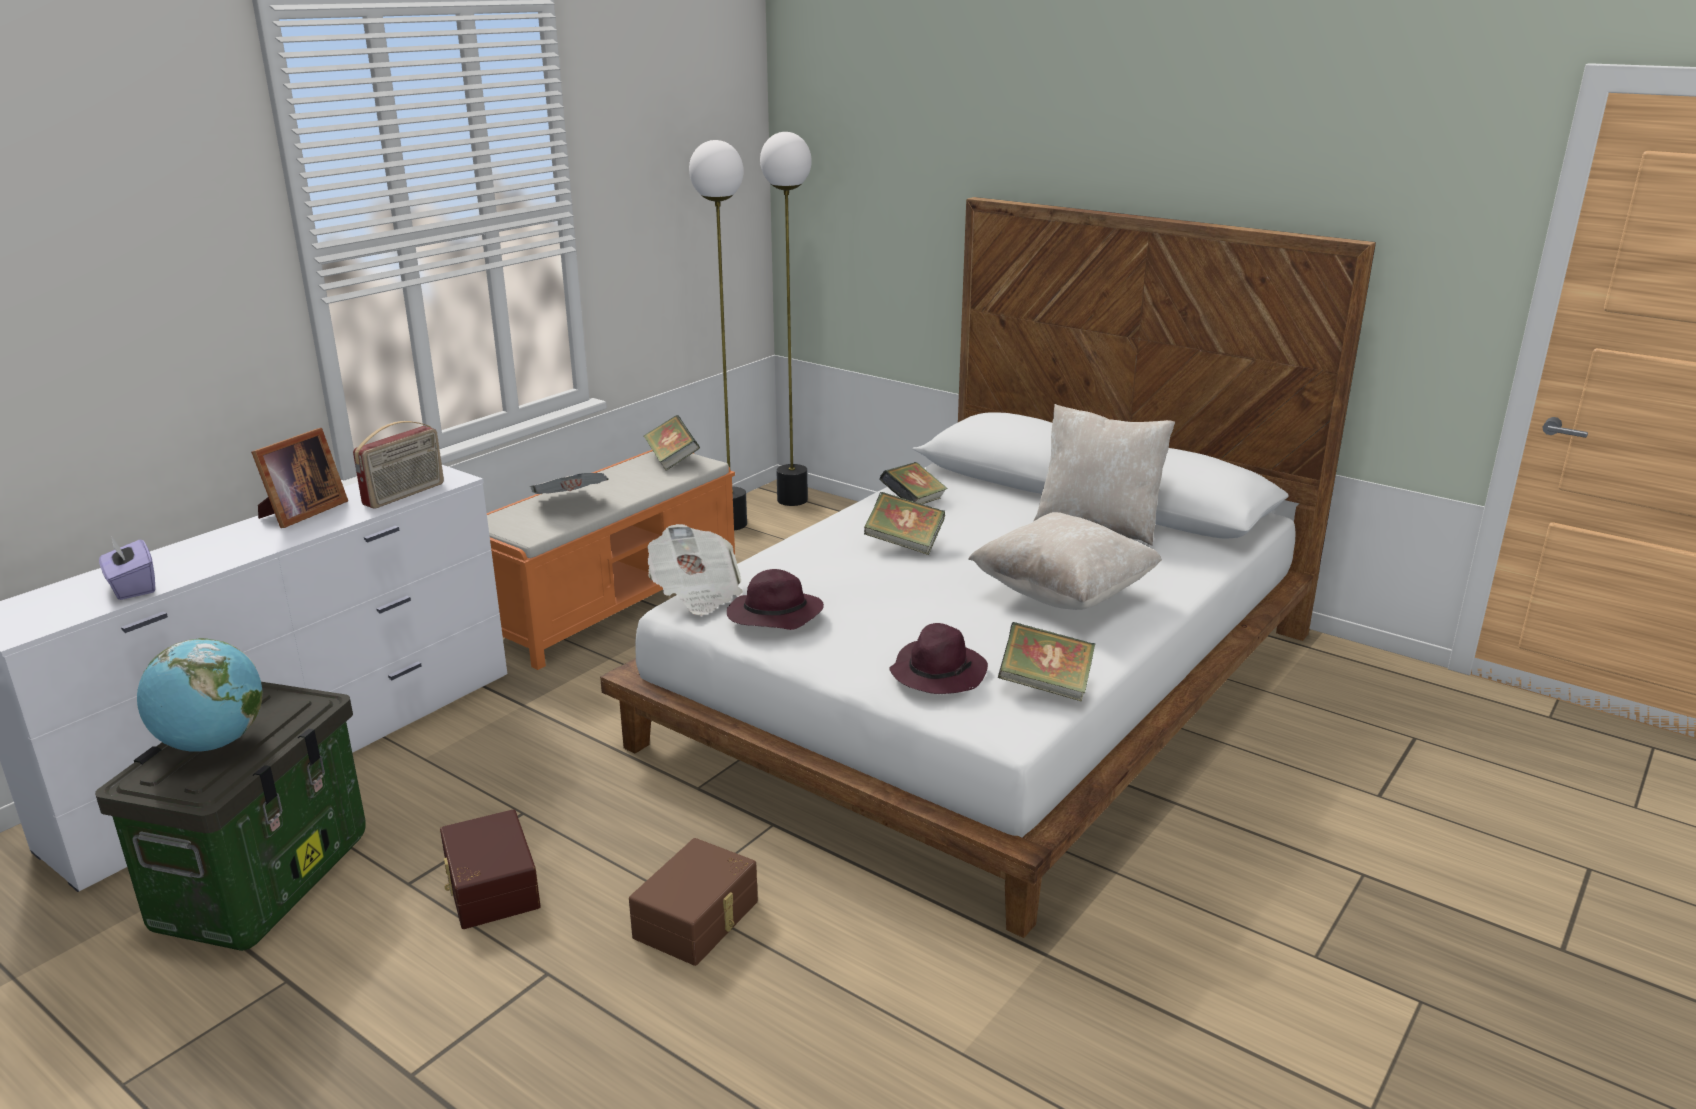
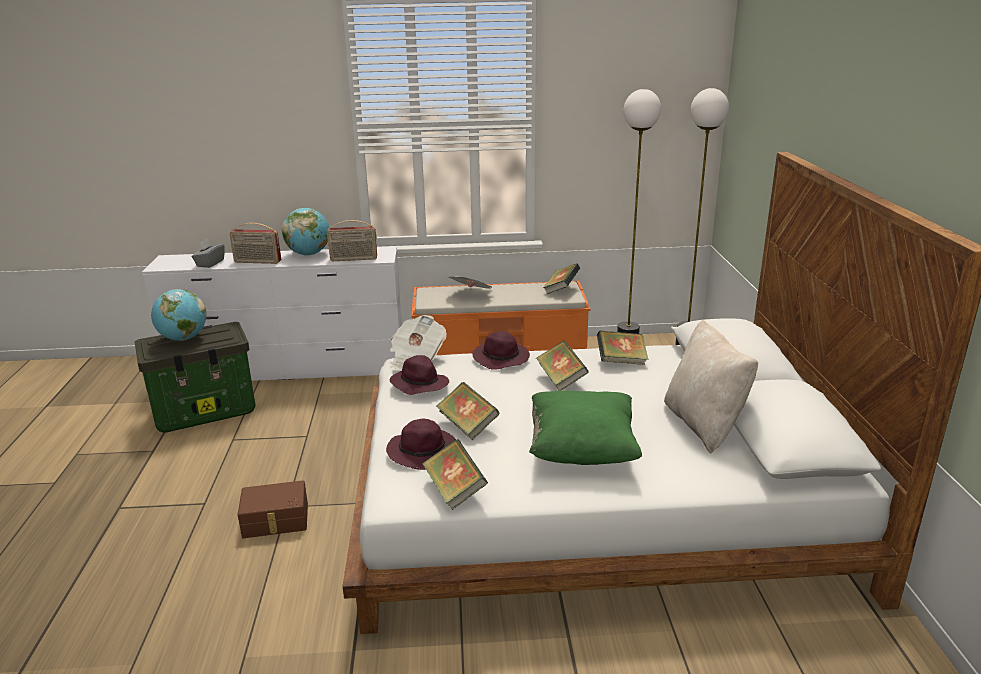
camera: 50 degrees right, 0 degrees up
(132, 587) = (210, 263): purple tissue box -> grey tissue box
(231, 553) = (257, 262): none -> radio
(300, 513) = (309, 254): picture frame -> globe
(489, 887) = (247, 458): brown storage box -> none
(796, 551) = (502, 358): none -> purple hat
(916, 628) = (467, 426): none -> book
(1063, 594) = (582, 450): beige pillow -> green pillow

